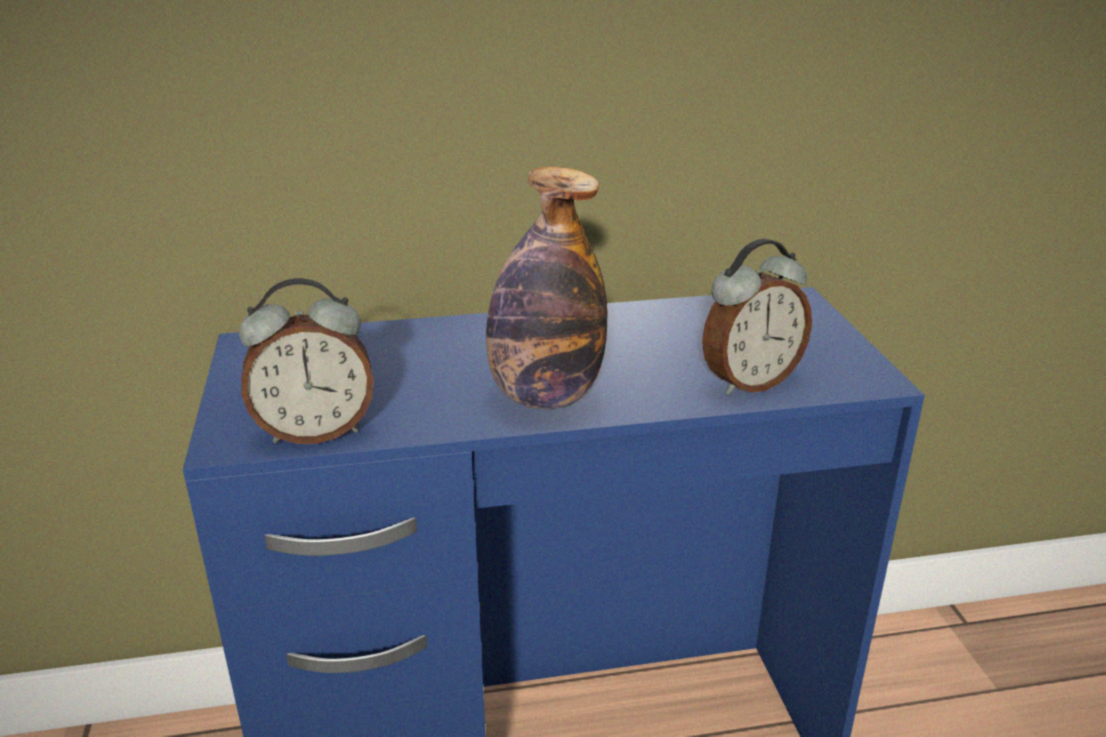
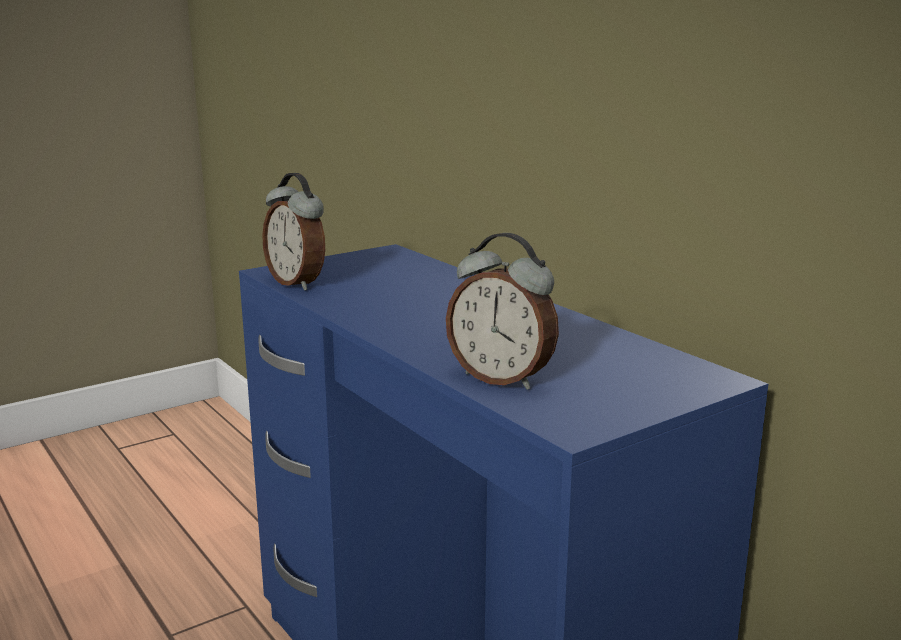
camera: 65 degrees right, 10 degrees down
(545, 396) = (399, 322): bottle -> none

